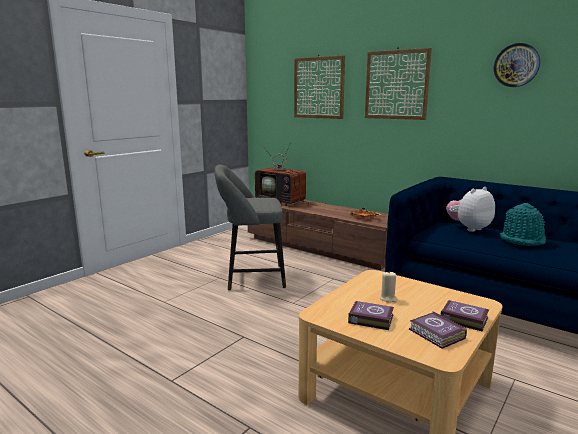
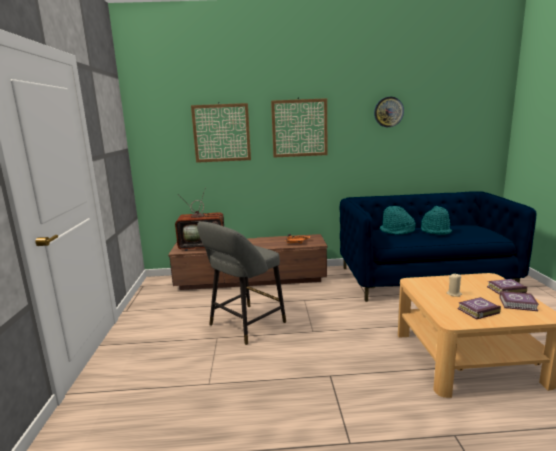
camera: 40 degrees left, 0 degrees up
(469, 228) = (397, 231): plush toy -> turquoise hat

